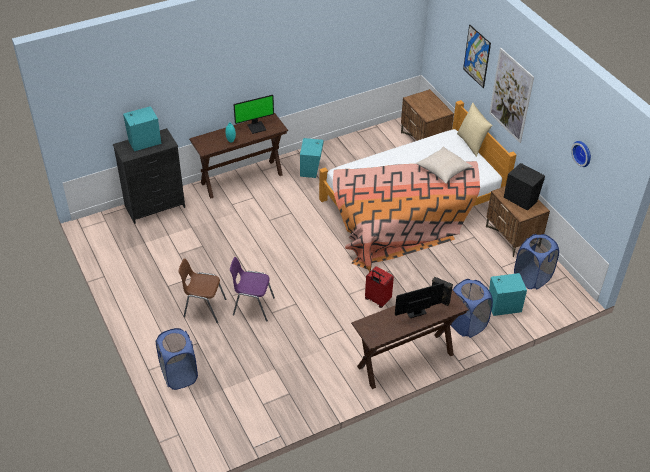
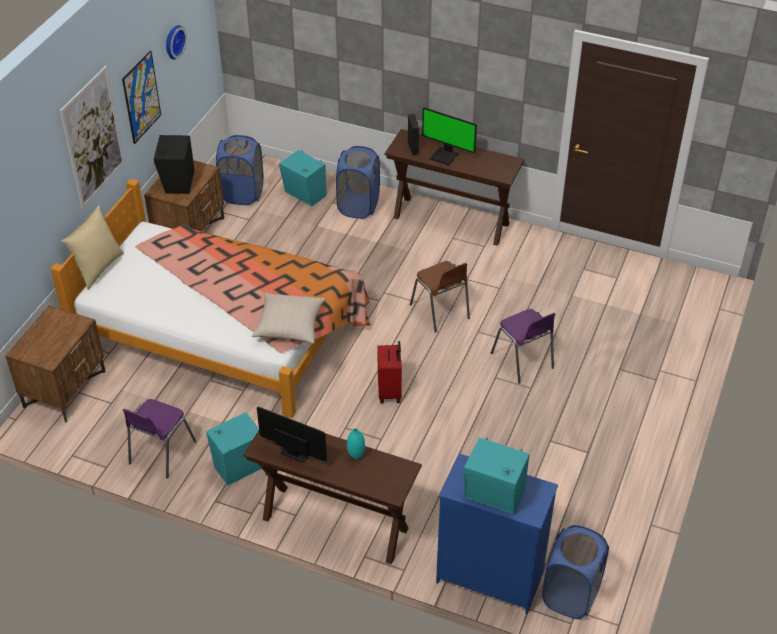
camera: 130 degrees left, 0 degrees up
(155, 207) = (490, 576): black dresser -> blue dresser
(179, 375) = (669, 354): blue laundry basket -> blue laundry basket (571, 595)
(203, 308) = (575, 398): brown chair -> brown chair (440, 312)
(347, 150) = (160, 453): none -> purple chair
(377, 300) = (399, 277): red suitcase -> red suitcase (390, 392)
(443, 170) = (181, 263): beige pillow -> beige pillow (289, 326)
(477, 56) = (38, 182): picture -> picture (141, 97)

